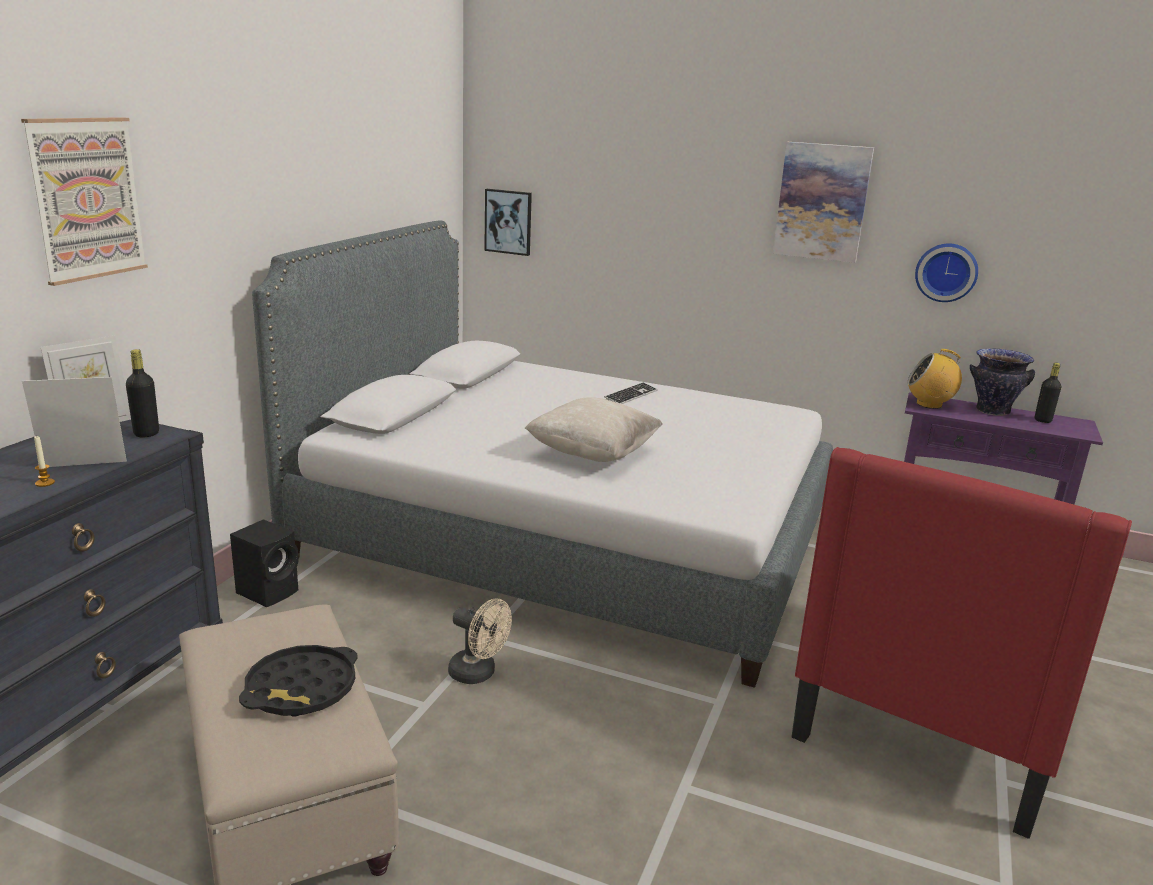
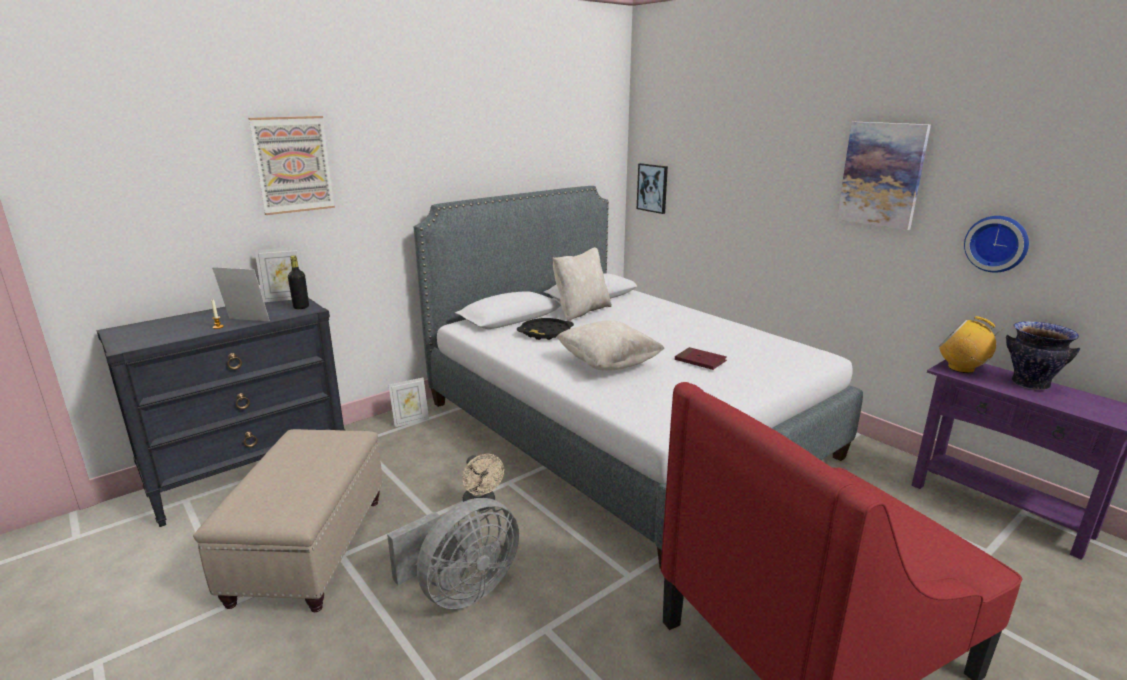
camera: 30 degrees right, 0 degrees up
(269, 591) = (411, 421): black speaker -> picture frame
(301, 689) = (303, 478): black tray -> black tray (545, 333)
(479, 394) = (581, 311): none -> beige pillow
(550, 781) = (461, 591): none -> grey fan
(631, 395) = (693, 325): keyboard -> none
(686, 435) = (700, 361): none -> red book
(1042, 420) = (1084, 401): black bottle -> none

